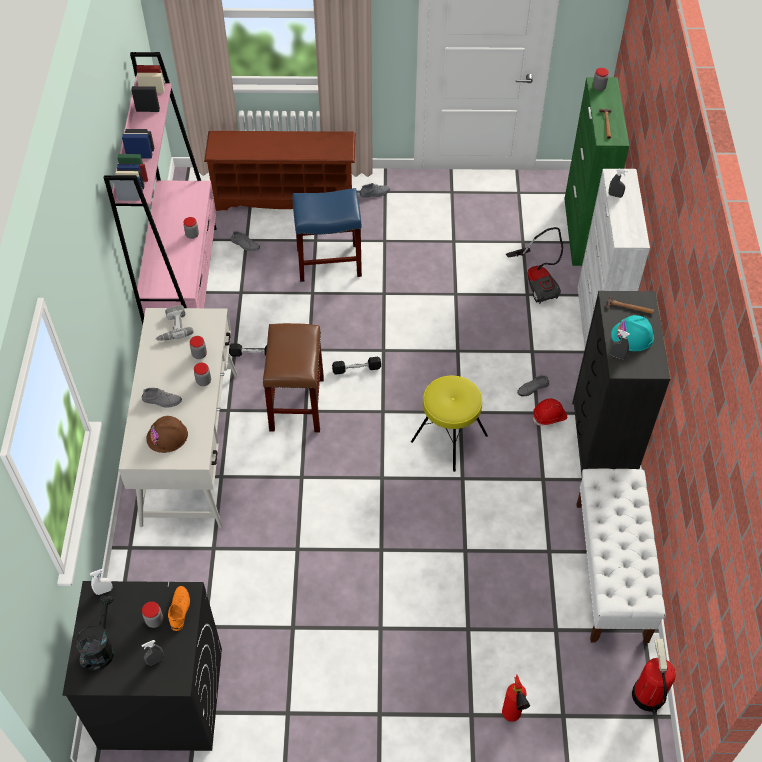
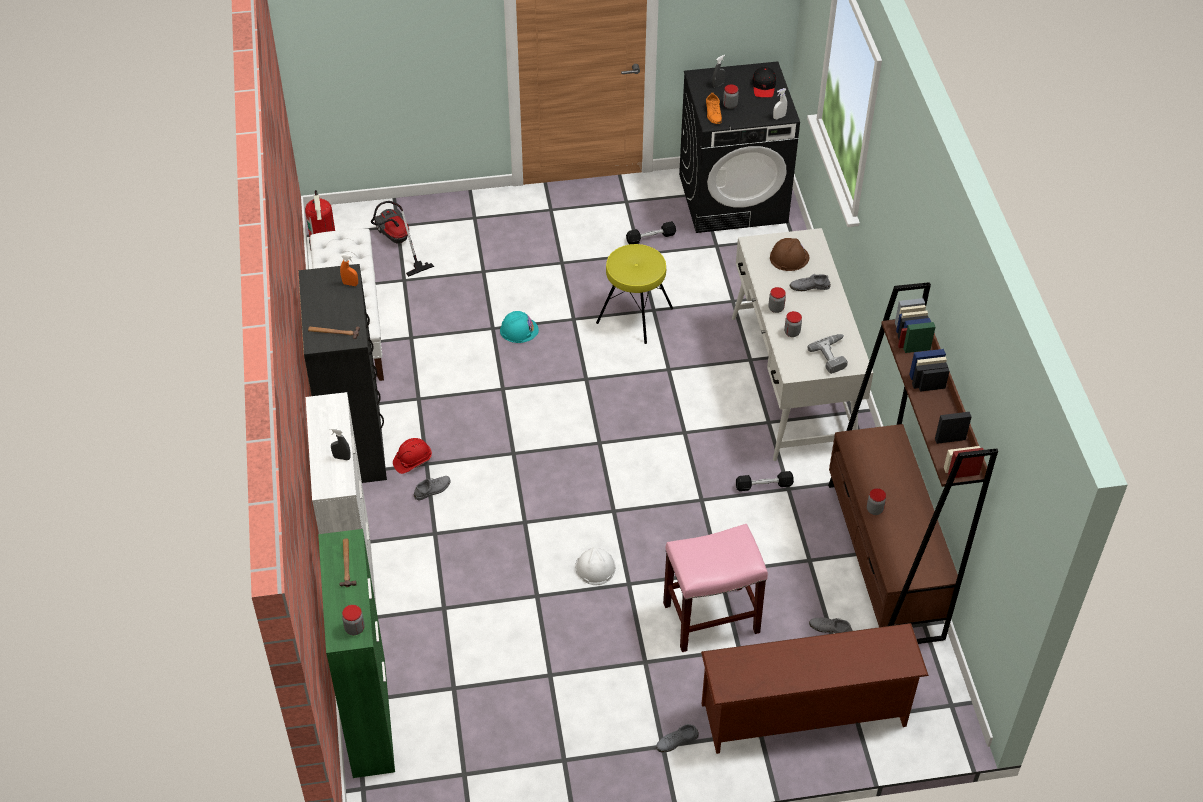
camera: 170 degrees right, 5 degrees down
(100, 647) = (764, 86): black watering can -> black cap
(184, 284) = (884, 560): pink bookcase -> brown bookcase
(297, 405) = (695, 437): brown stool -> none
(328, 262) = (712, 617): blue stool -> pink stool
(356, 369) = (639, 484): black dumbbell -> black dumbbell (651, 237)
(407, 308) = (595, 567): none -> white hard hat
(449, 439) = (521, 424): yellow stool -> yellow stool (634, 315)
(512, 718) = (440, 220): fire extinguisher -> none
(538, 281) = (430, 630): vacuum cleaner -> vacuum cleaner (396, 243)
(617, 356) = (350, 284): grey spray bottle -> orange spray bottle
(632, 336) = (333, 304): turquoise hard hat -> turquoise hard hat (519, 330)

